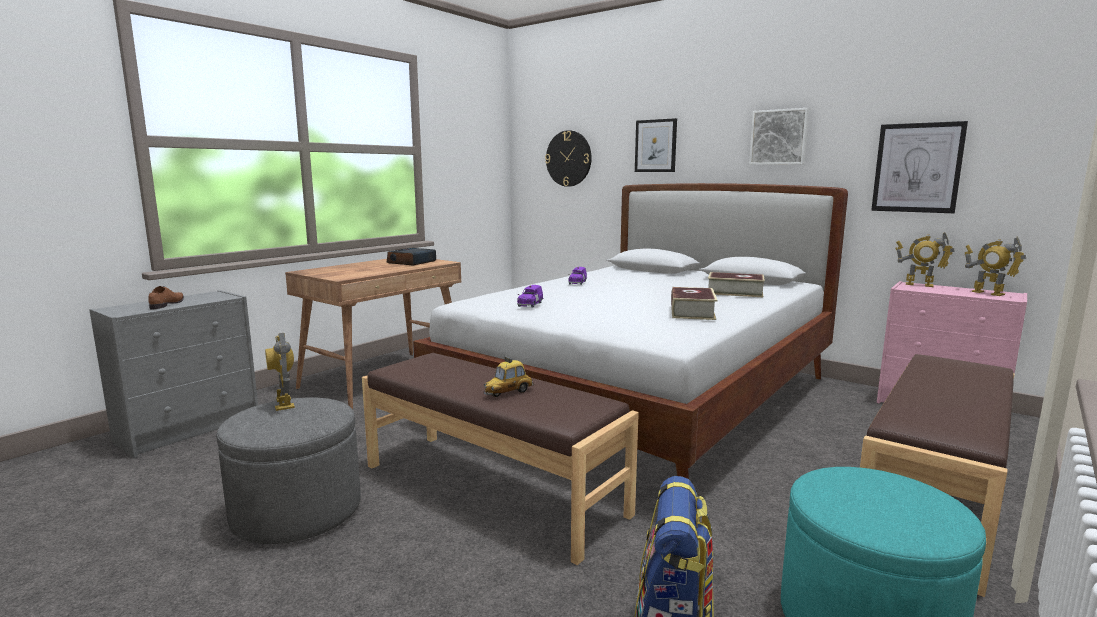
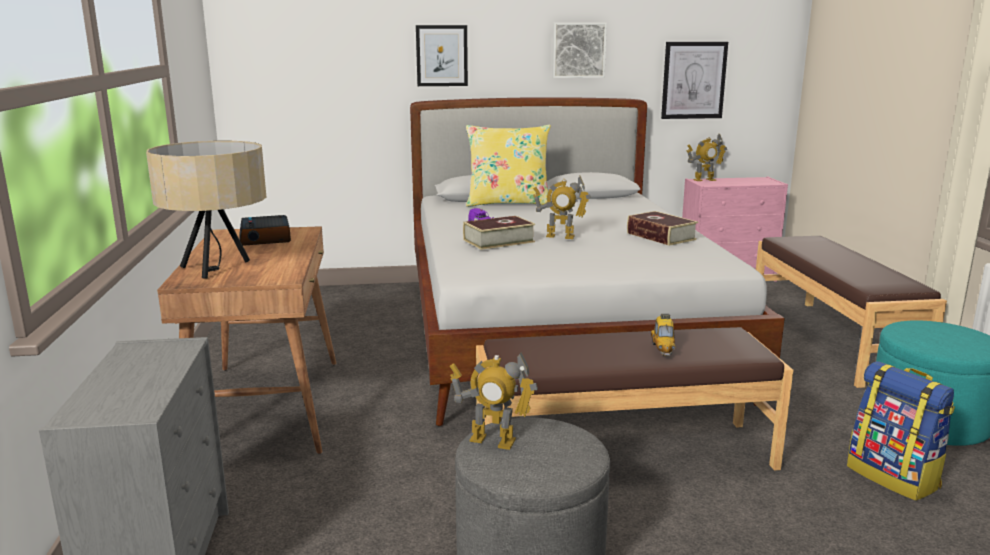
camera: 45 degrees left, 5 degrees up
(168, 303) = (139, 380): brown shoe -> none
(338, 269) = (219, 268): none -> beige table lamp
(530, 304) = (539, 260): purple toy car -> none
(568, 158) = (317, 69): wall clock -> none
(659, 275) = (508, 203): none -> yellow pillow
(735, 292) = (623, 210): book -> book (498, 241)
(987, 293) = (753, 180): toy robot -> toy robot (560, 236)

